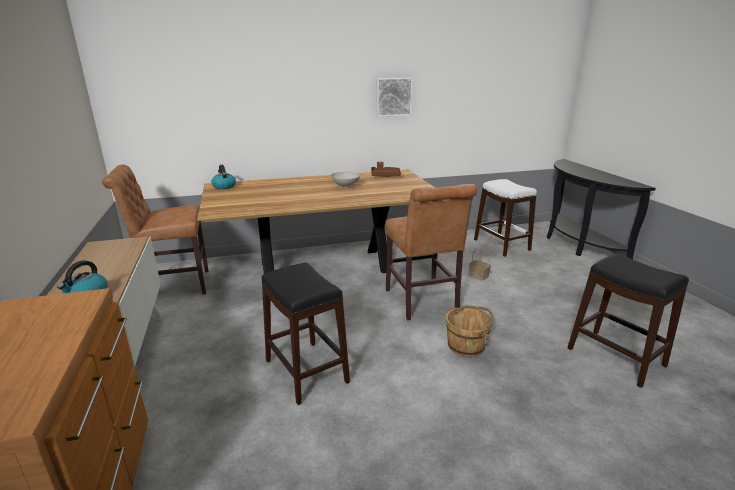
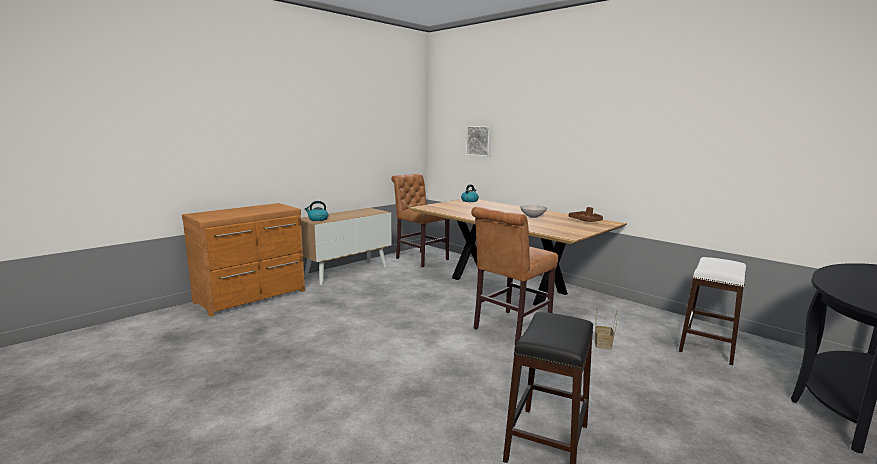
camera: 60 degrees right, 10 degrees down
(306, 371) = (376, 312): black stool -> none
(393, 97) = (620, 146): picture -> picture (479, 141)
(466, 345) = (467, 358): brown bucket -> none

